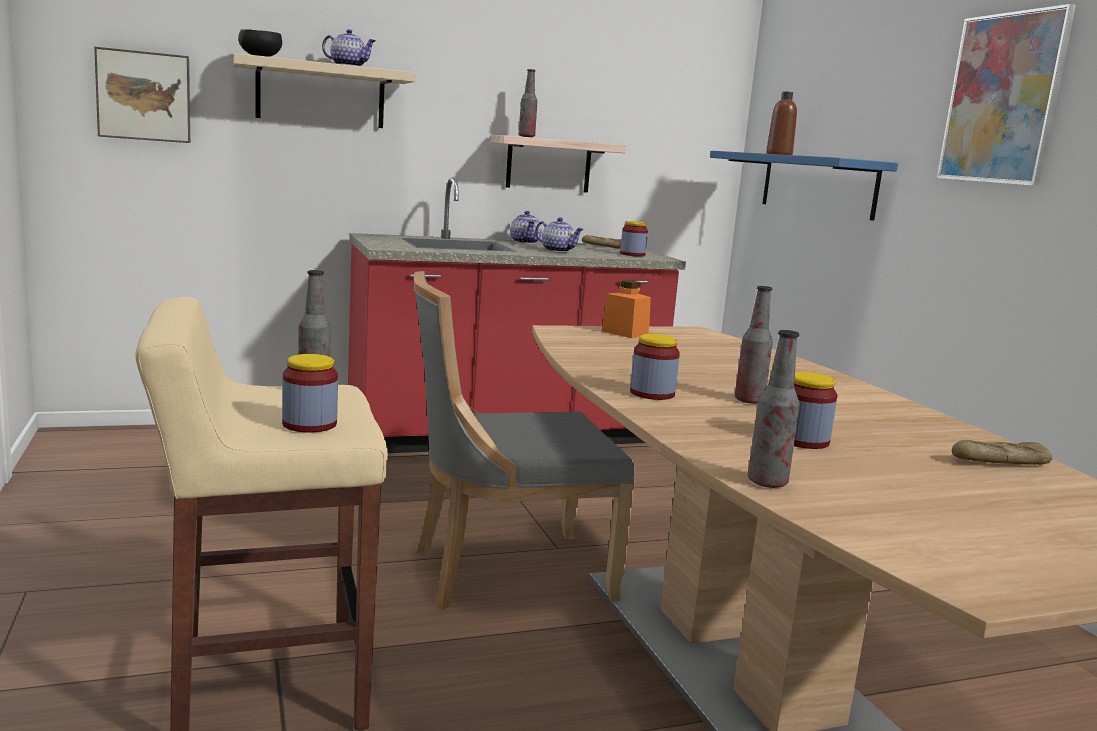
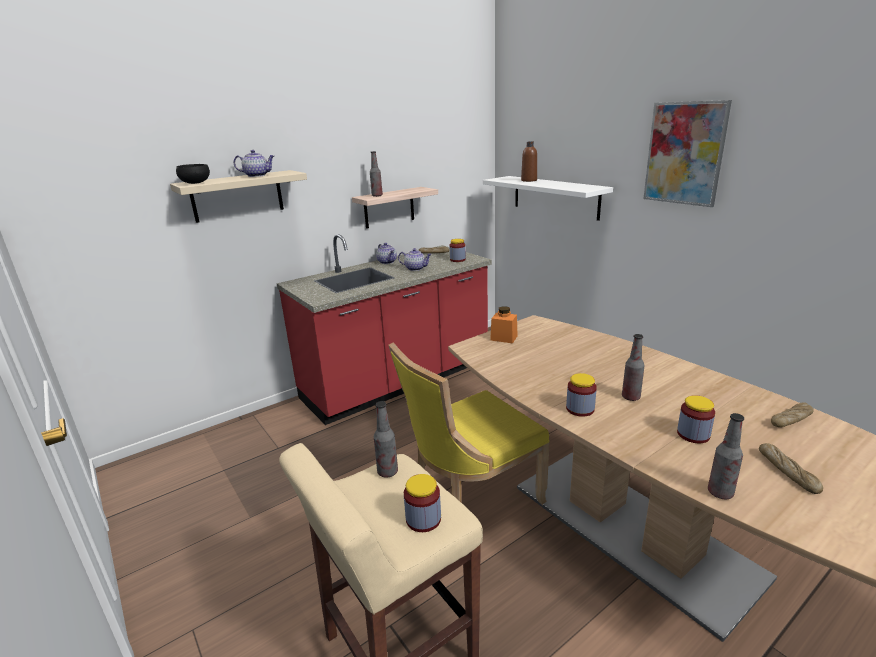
camera: 15 degrees left, 10 degrees up
(144, 96) = (110, 226): picture -> none
(504, 574) = (471, 501): grey chair -> yellow chair
(817, 185) = (555, 197): blue shelf -> white shelf
(914, 492) = (787, 472): none -> bread

